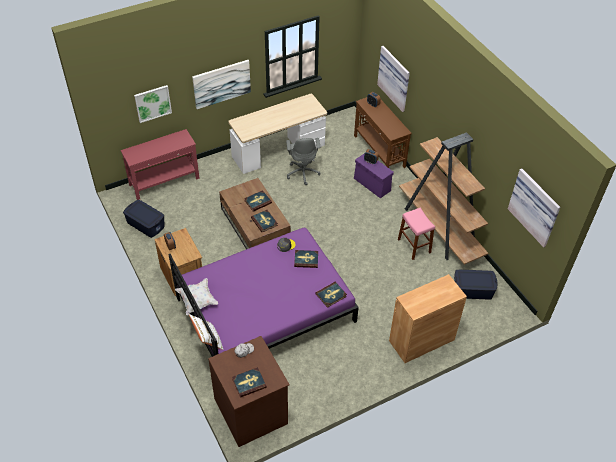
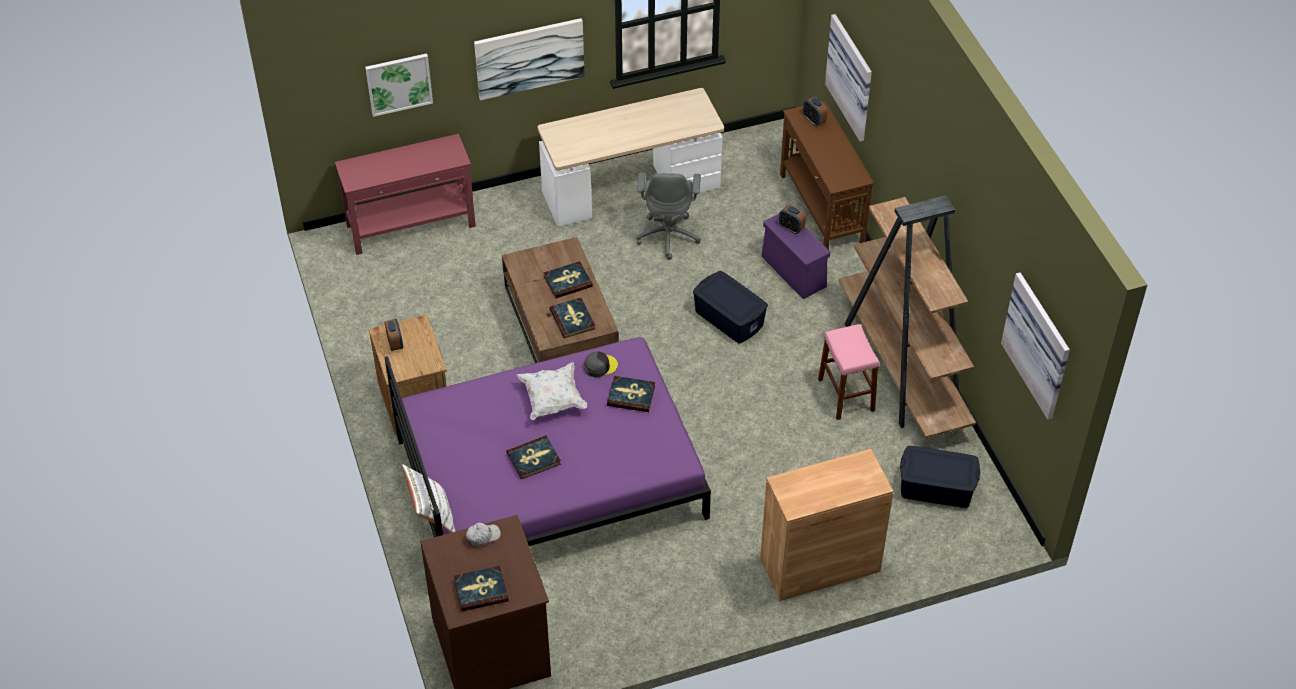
camera: 10 degrees right, 0 degrees up
(146, 224) = (365, 301): blue storage box -> blue storage box (729, 318)
(197, 301) = (426, 445): white pillow -> white pillow (552, 400)
(331, 295) = (662, 463): book -> book (534, 459)

